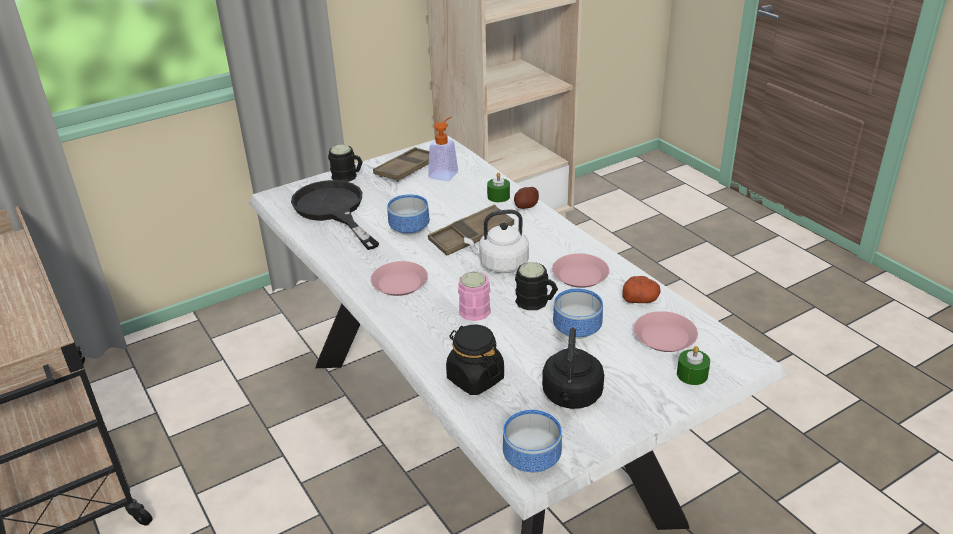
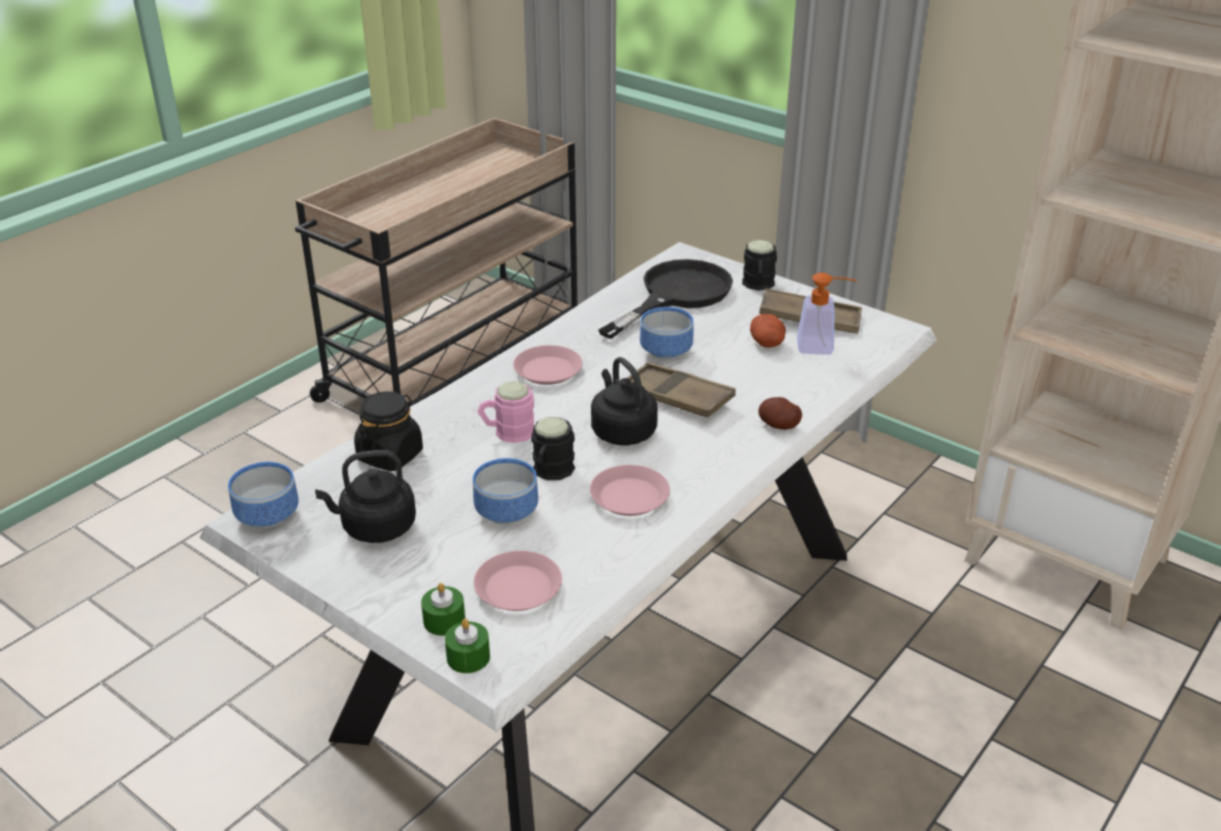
camera: 70 degrees right, 0 degrees up
(498, 196) = (789, 398): green candle -> green candle (468, 657)
(500, 264) = (622, 431): white kettle -> black kettle
(640, 299) = (596, 557): potato -> potato (767, 343)

